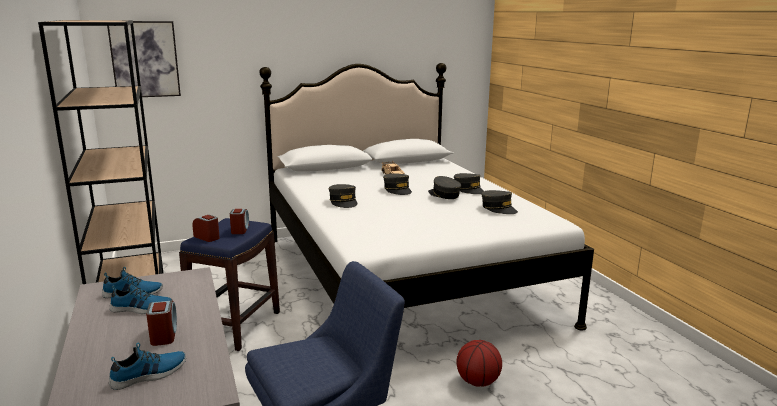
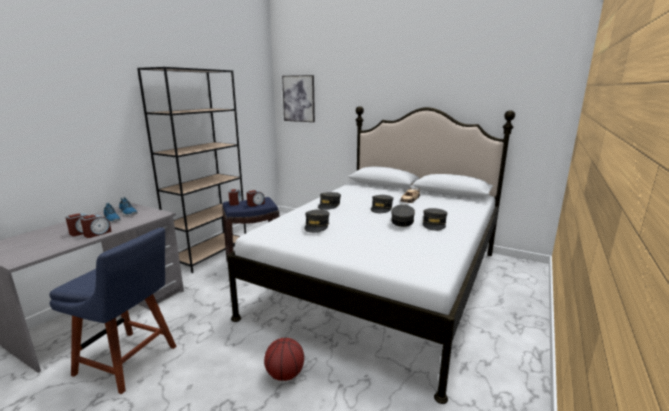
camera: 50 degrees right, 0 degrees up
(149, 374) = (37, 244): shoe -> none
(195, 325) = (97, 233): none -> alarm clock
(498, 208) = (413, 245): grey cap -> grey cap (316, 226)

